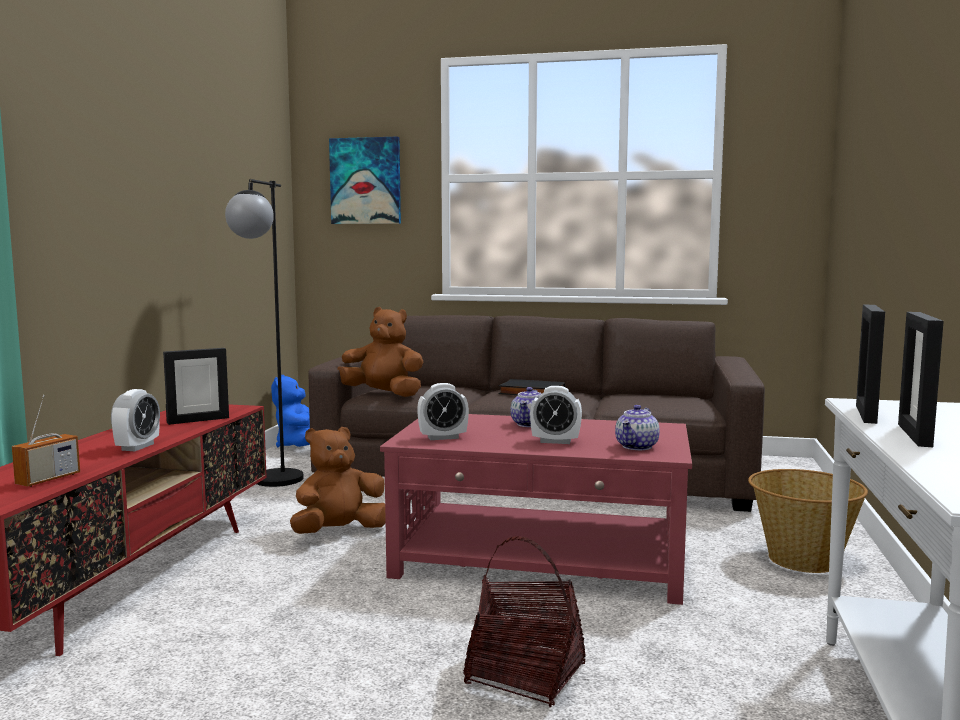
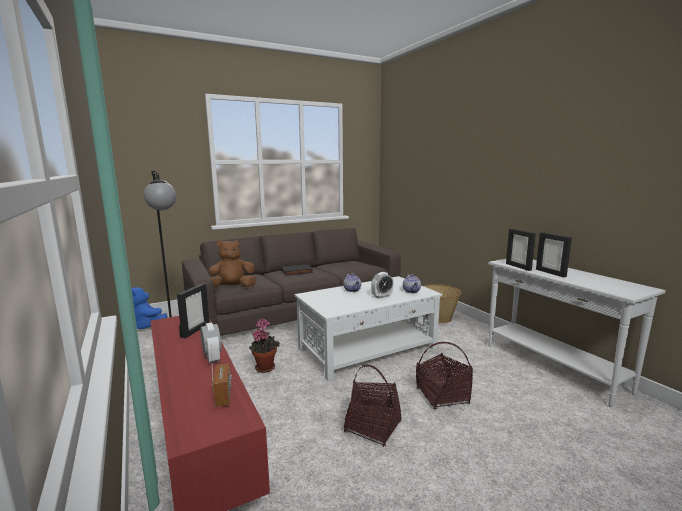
camera: 40 degrees left, 5 degrees up
(324, 660) = (373, 427): none -> basket
(339, 532) = (265, 367): brown plush toy -> potted plant
(366, 181) = (162, 163): picture -> none
(443, 437) = (339, 306): alarm clock -> none
(541, 560) = (368, 348): red coffee table -> white coffee table

